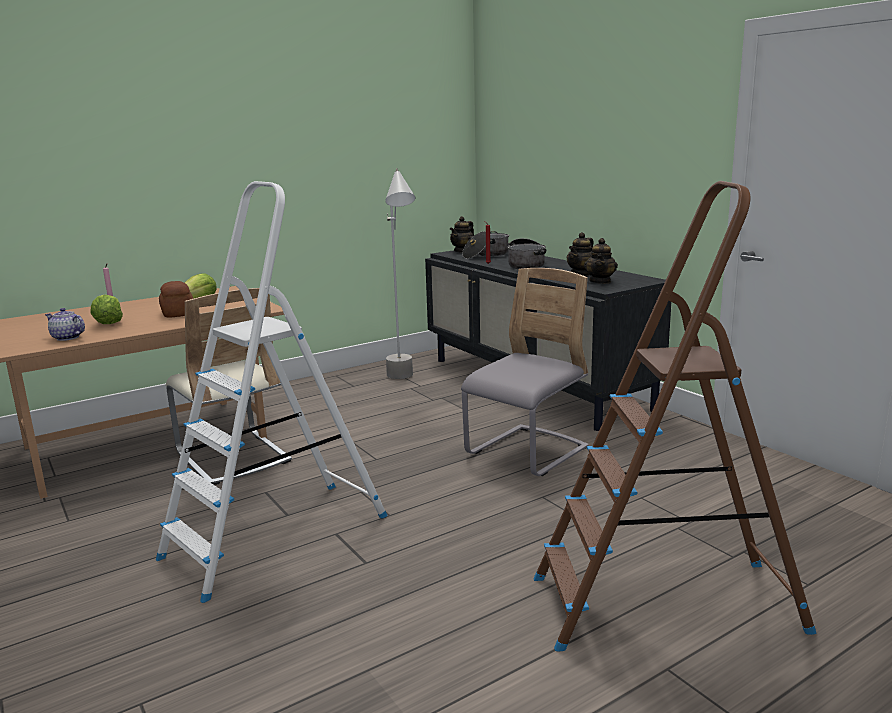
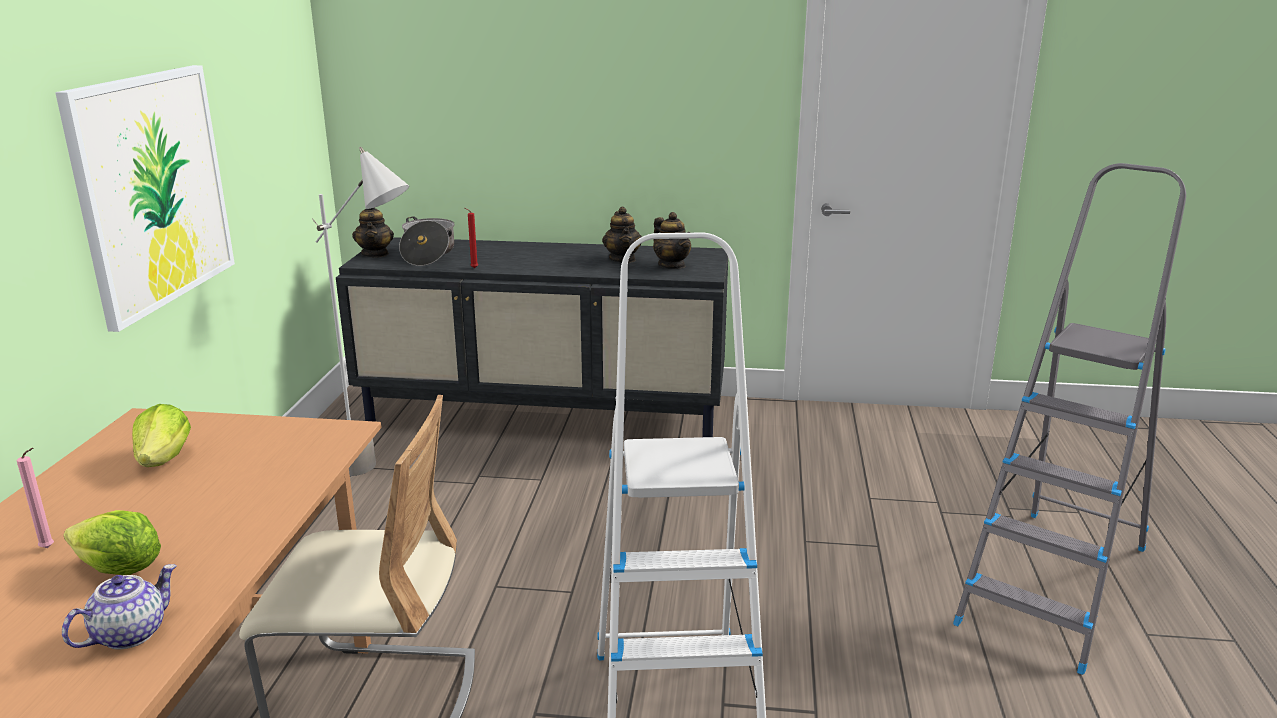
camera: 50 degrees left, 5 degrees up
(67, 338) = (130, 633): teapot -> teapot turned 150 degrees clockwise
(177, 313) = (199, 496): bread -> none
(292, 182) = (152, 190): none -> picture
(526, 265) = (526, 260): cooking pot -> none
(527, 452) = (700, 500): grey chair -> none
(664, 604) = (1055, 584): brown step ladder -> grey step ladder

